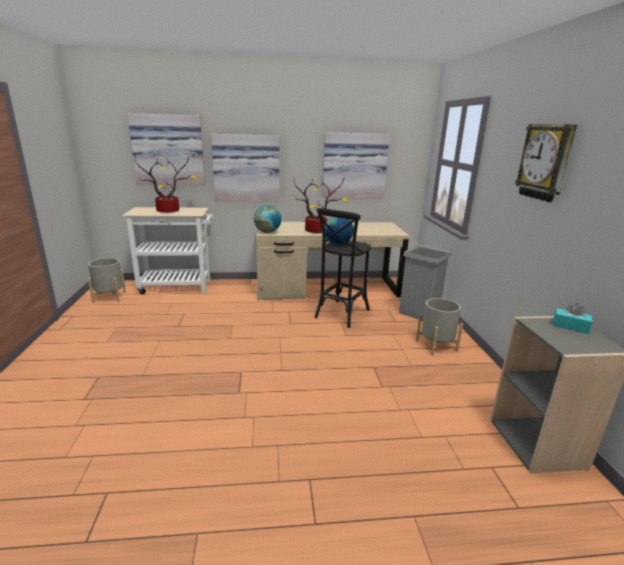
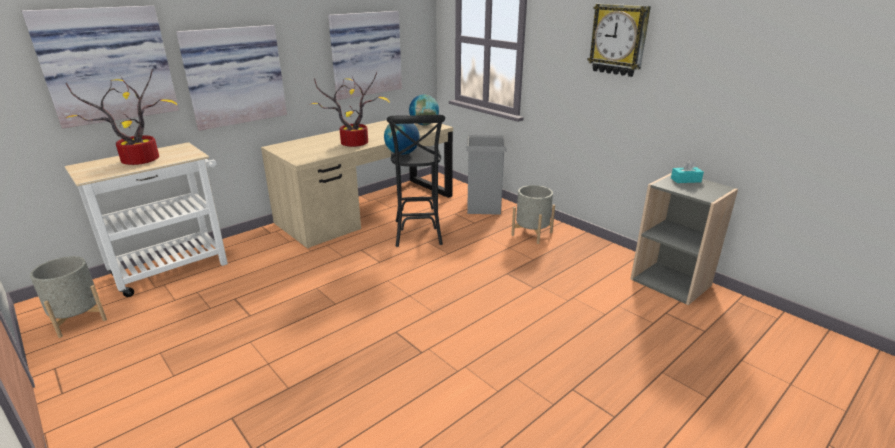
camera: 35 degrees left, 5 degrees up
(267, 232) = (302, 158): globe -> globe (424, 124)

